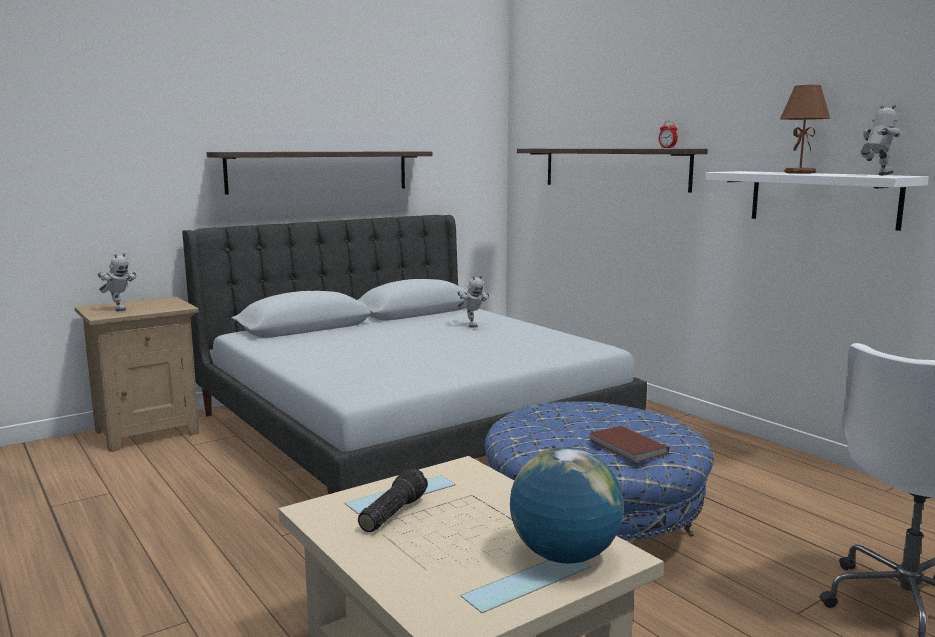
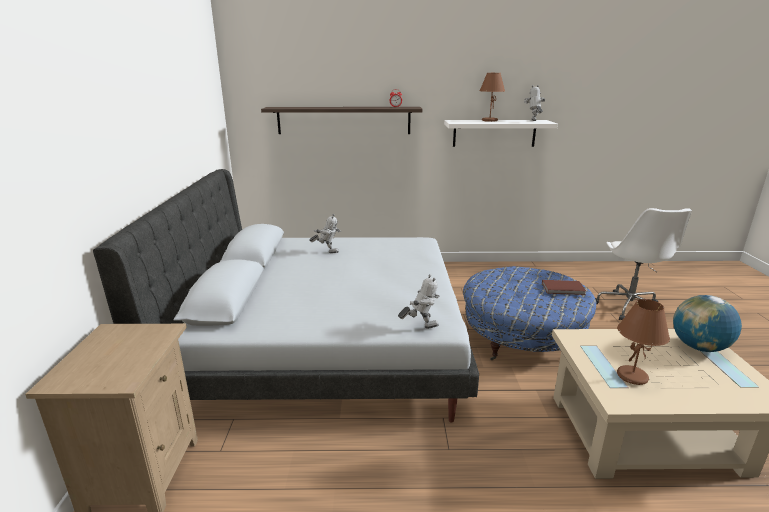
camera: 55 degrees left, 10 degrees up
(118, 309) = (106, 366): toy robot -> toy robot (420, 327)
(320, 171) = (154, 150): shelf -> none
(392, 512) = (632, 376): flashlight -> brown table lamp

